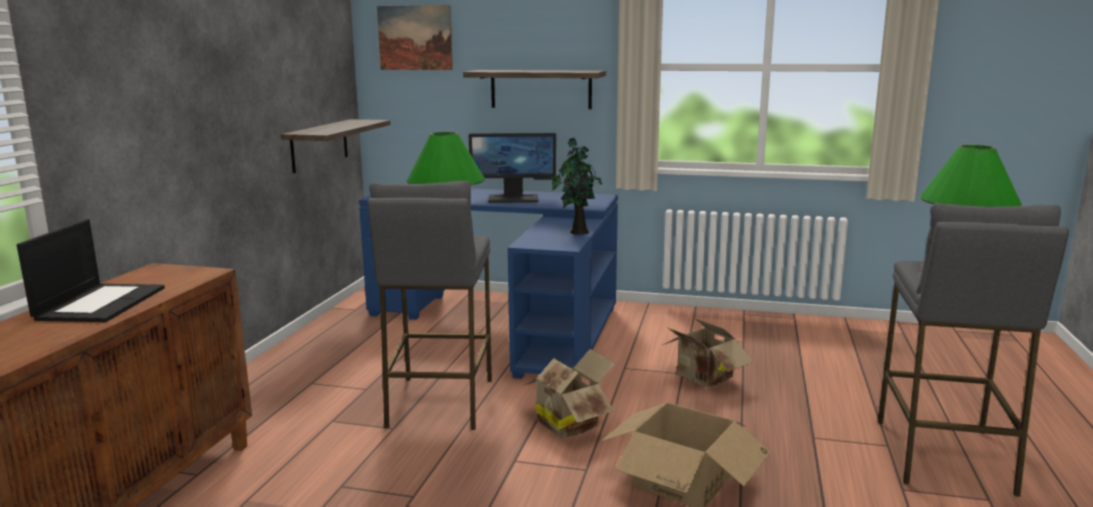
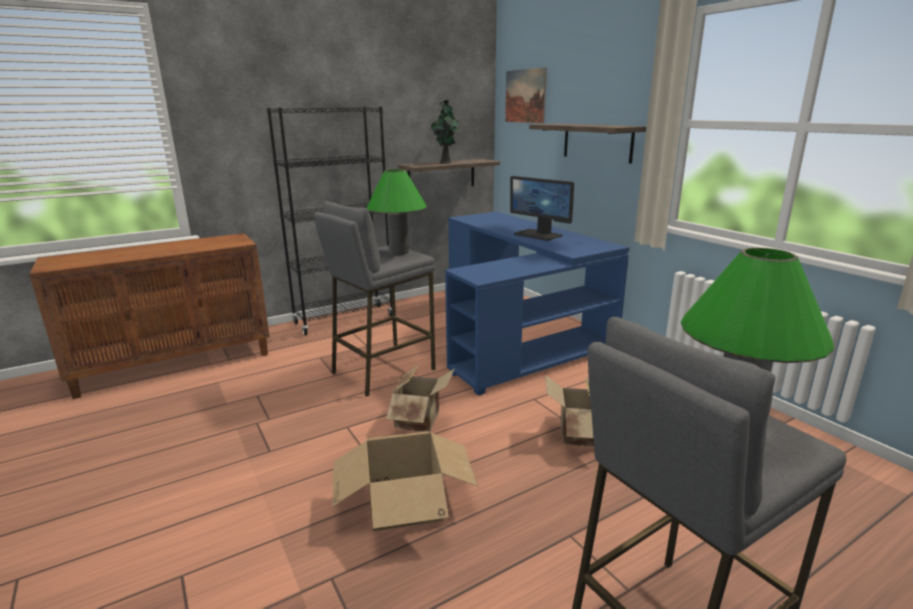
camera: 45 degrees right, 5 degrees up
(100, 303) = (169, 248): laptop -> none
(268, 375) = (344, 319): none -> black bookcase
(577, 232) = (522, 270): potted plant -> potted plant (445, 163)

